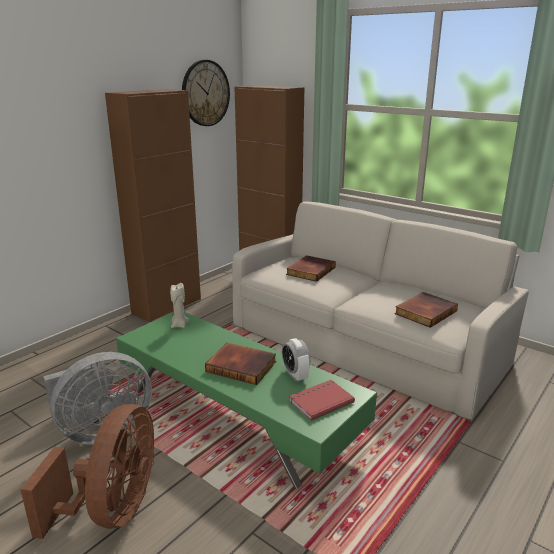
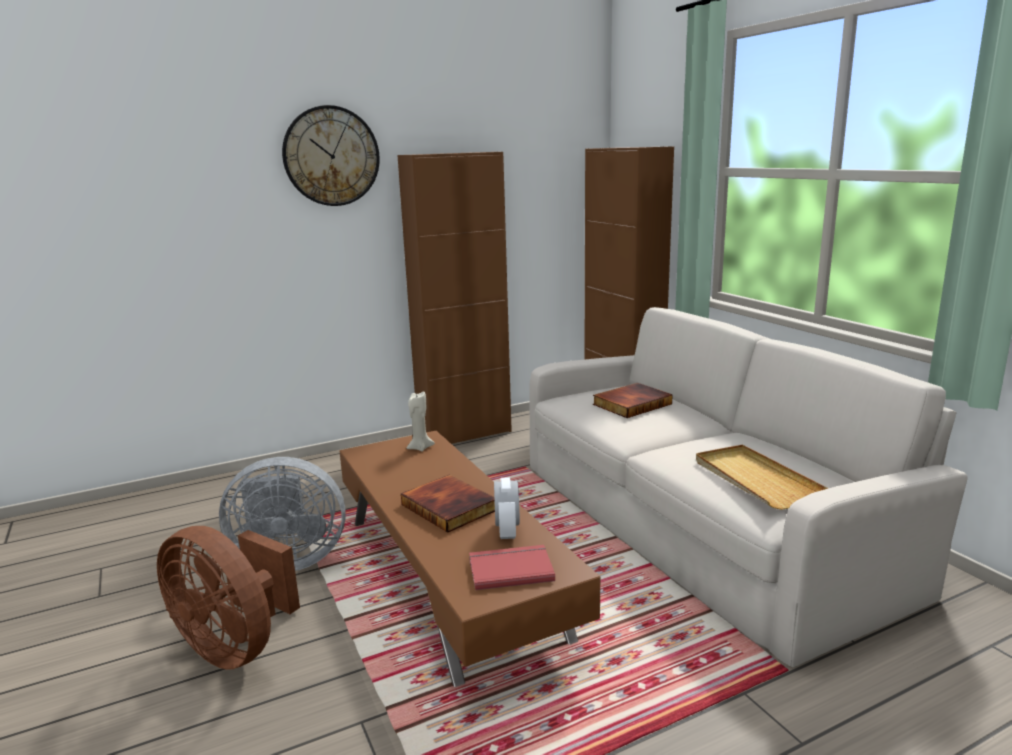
camera: 25 degrees right, 5 degrees down
(113, 509) = (236, 646): brown fan -> brown fan turned 90 degrees clockwise
(205, 93) = (547, 158): wall clock -> wall clock (331, 156)
(238, 414) = (452, 576): green coffee table -> brown coffee table
(425, 312) = (755, 480): book -> beige tray

